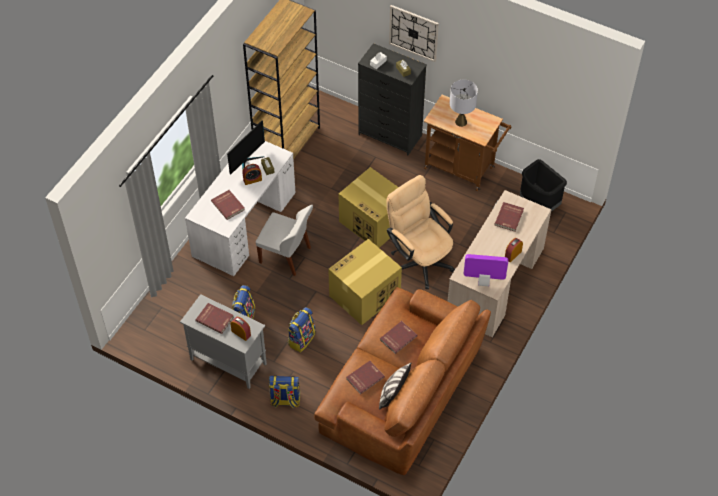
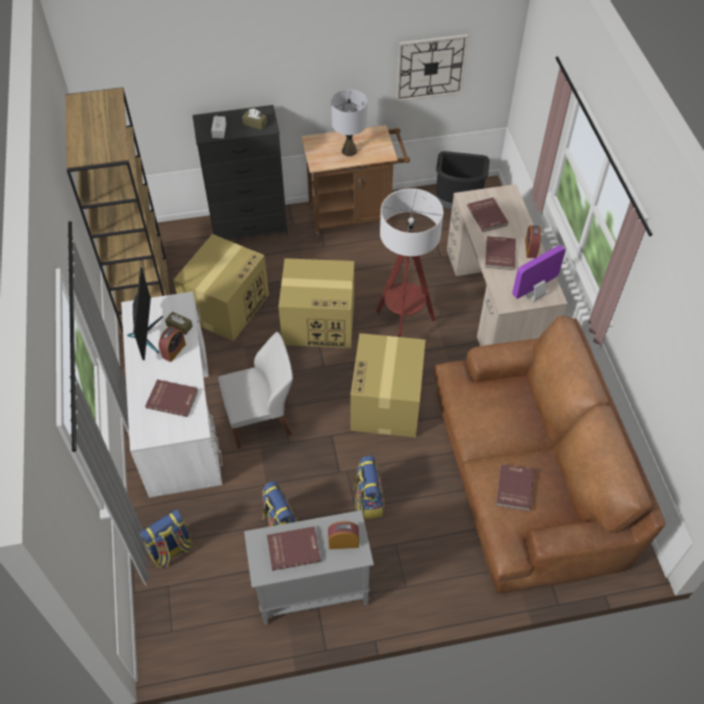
camera: 40 degrees left, 0 degrees up
(285, 400) = (420, 585): backpack -> backpack (171, 550)
(329, 176) = (226, 305): none -> cardboard box
(393, 395) = (559, 484): pillow -> none
(398, 338) = (499, 417): red book -> red book (499, 254)
(413, 33) = (246, 68): wall clock -> wall clock (430, 67)
(419, 259) = (403, 328): beige office chair -> floor lamp

